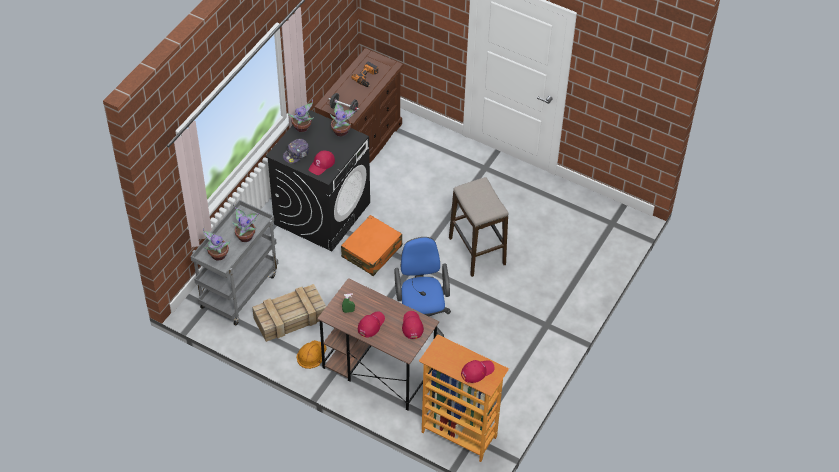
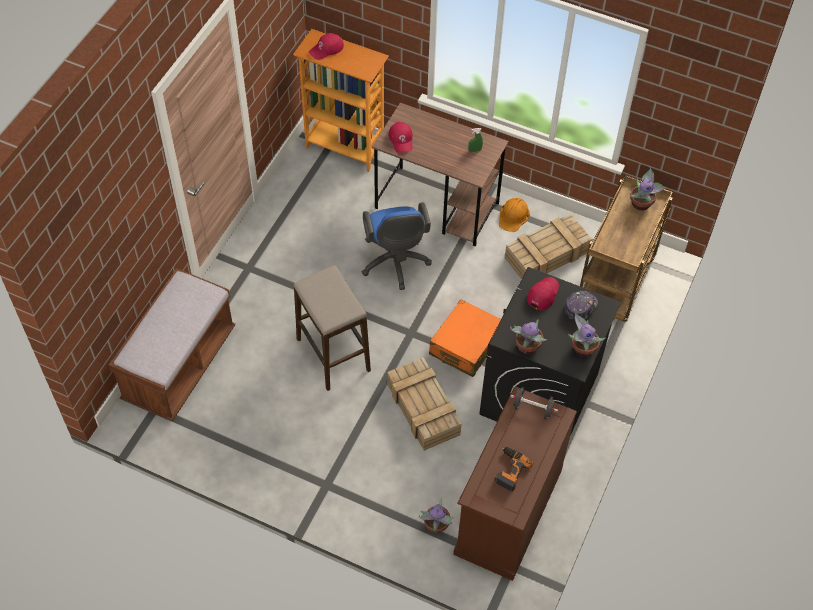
camera: 175 degrees right, 5 degrees up
(239, 289) = (615, 284): grey cart -> brown cart
(246, 236) = (615, 229): potted plant -> potted plant (436, 526)
(371, 325) = (447, 137): red cap -> none
(410, 209) = (424, 410): none -> crate
(596, 252) = (180, 365): none -> brown bench

